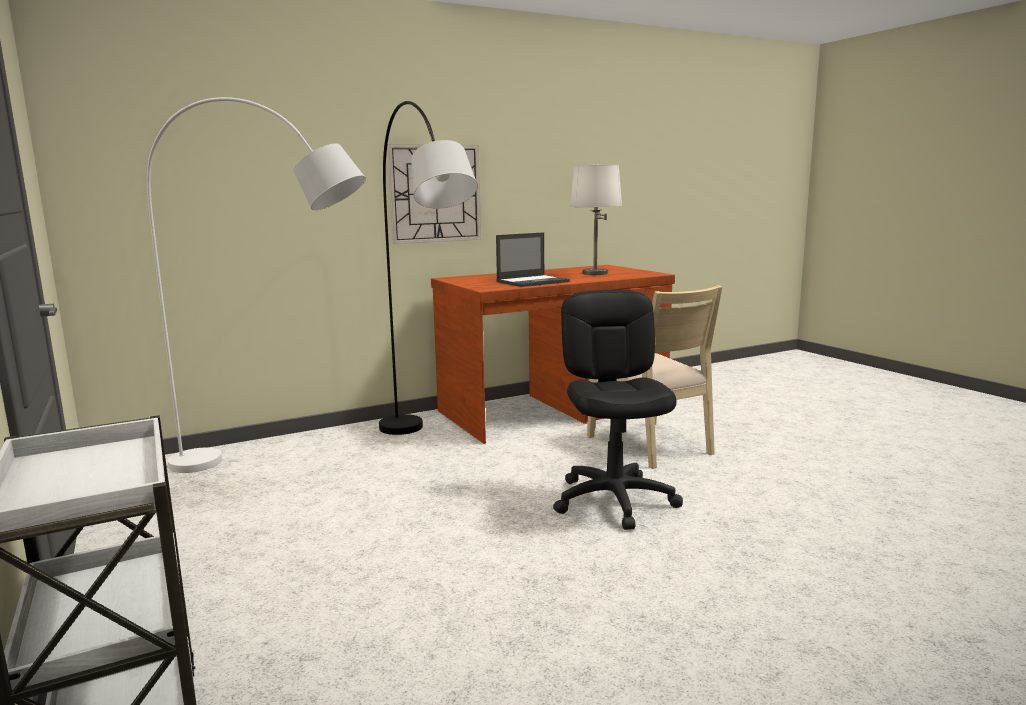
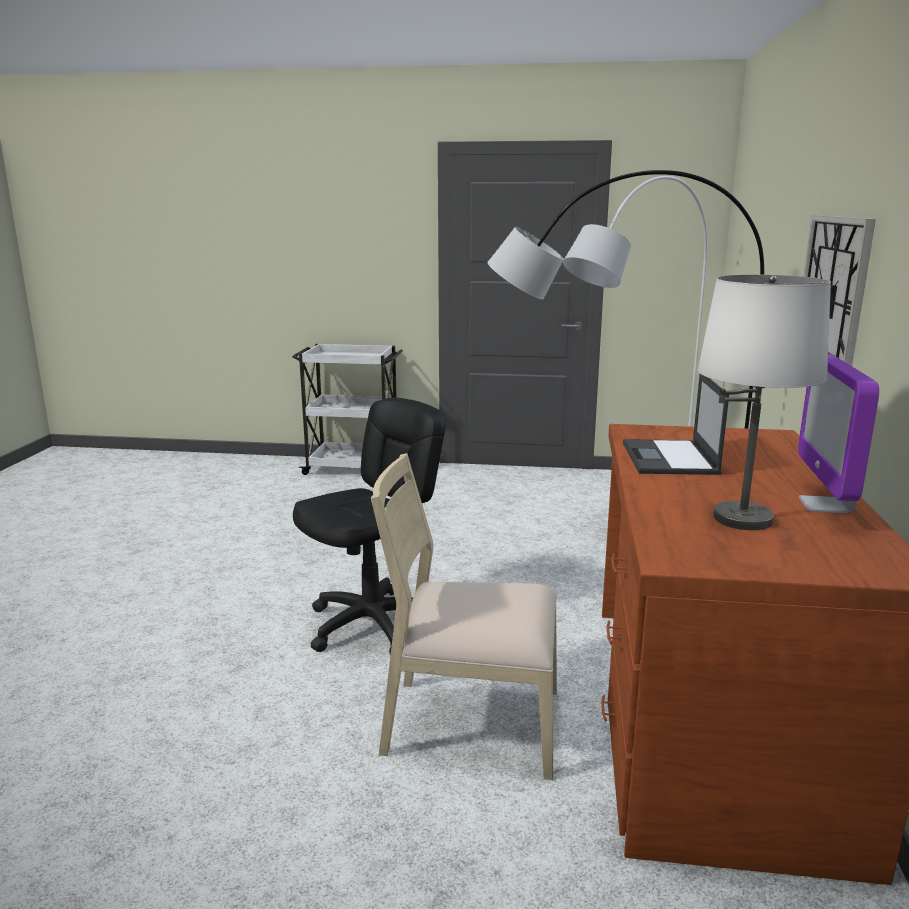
camera: 125 degrees right, 5 degrees up
(555, 271) = (825, 505): none -> monitor
(614, 500) = (373, 625): black office chair -> black office chair turned 75 degrees counterclockwise

